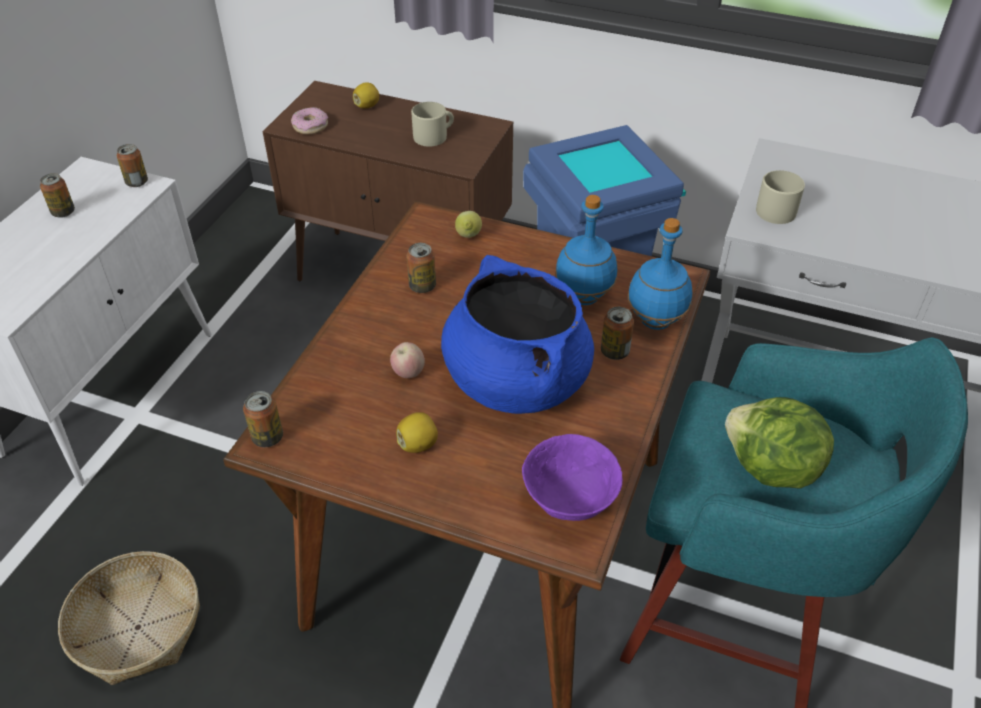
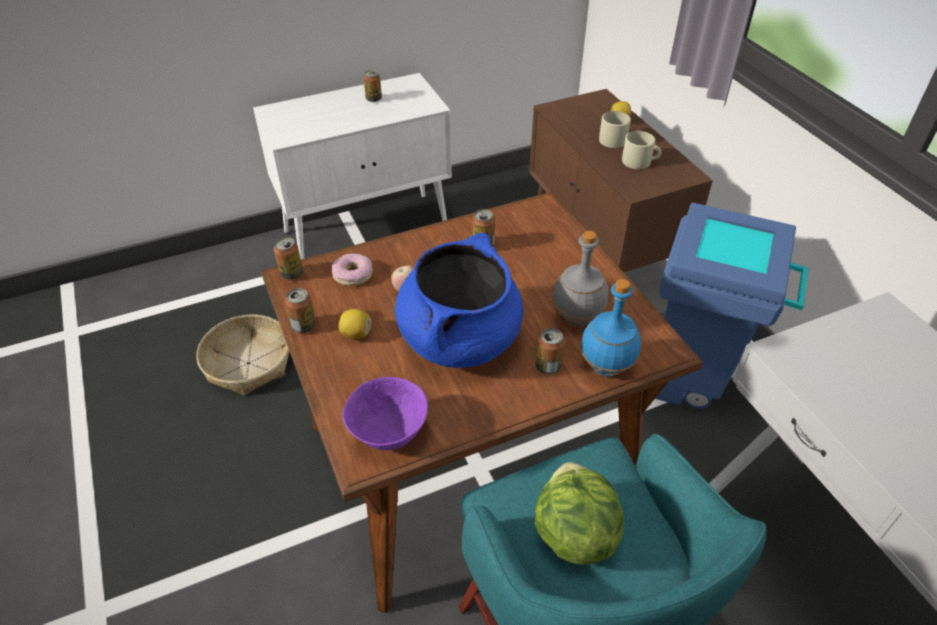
camera: 45 degrees right, 0 degrees up
(137, 182) = (428, 101): can -> can (303, 326)
(310, 126) = (566, 116): donut -> donut (353, 274)
(468, 237) = (553, 232): lemon -> none
(583, 297) = (576, 318): blue bottle -> grey bottle
(774, 208) = (820, 351): beige mug -> beige mug (614, 139)

